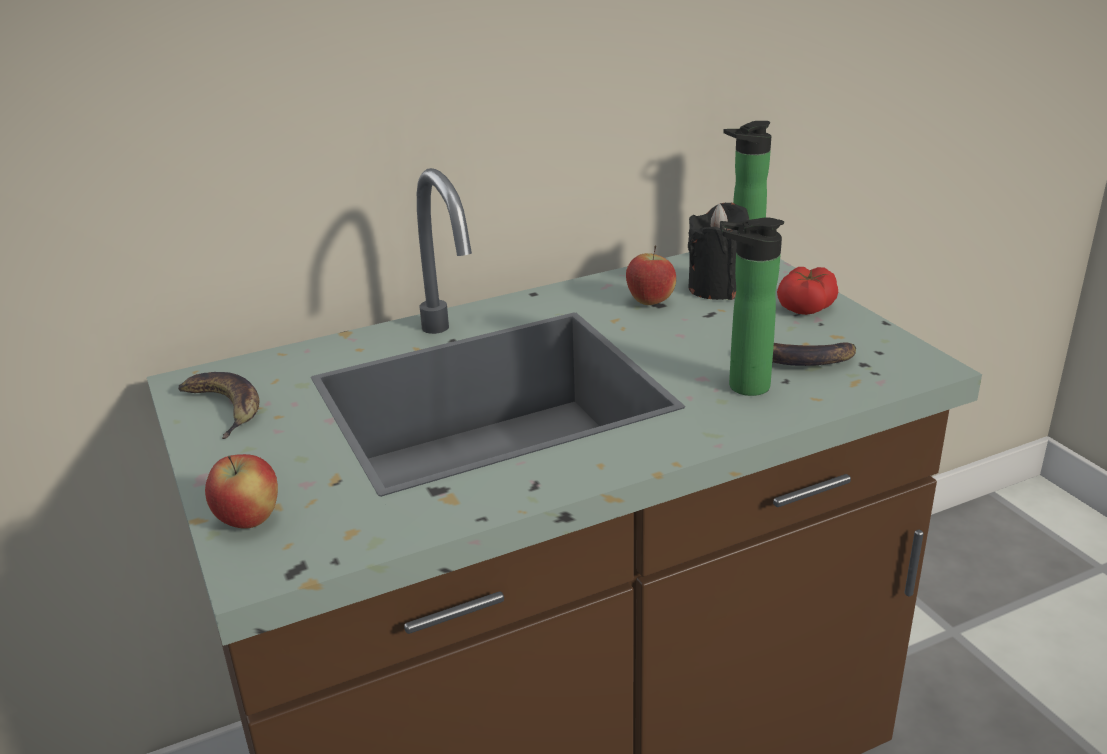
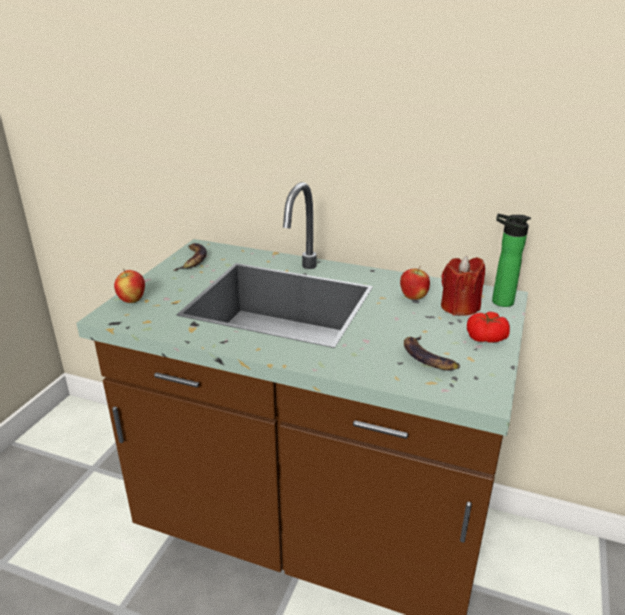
camera: 45 degrees right, 0 degrees up
(717, 288) = (459, 307): black candle -> red candle
(742, 386) = (375, 353): bottle -> none

